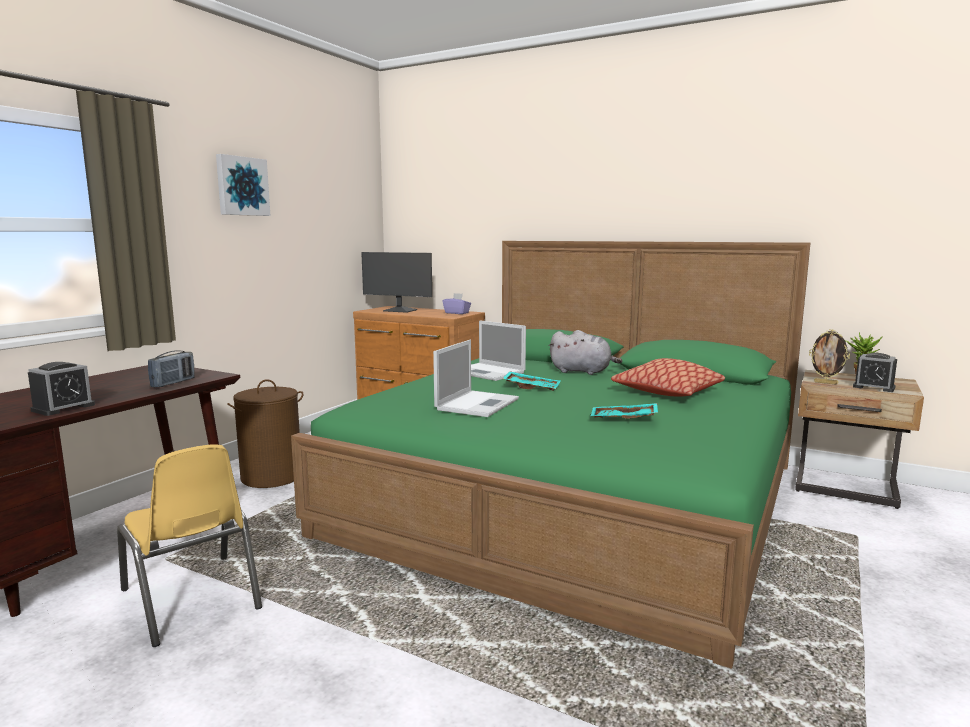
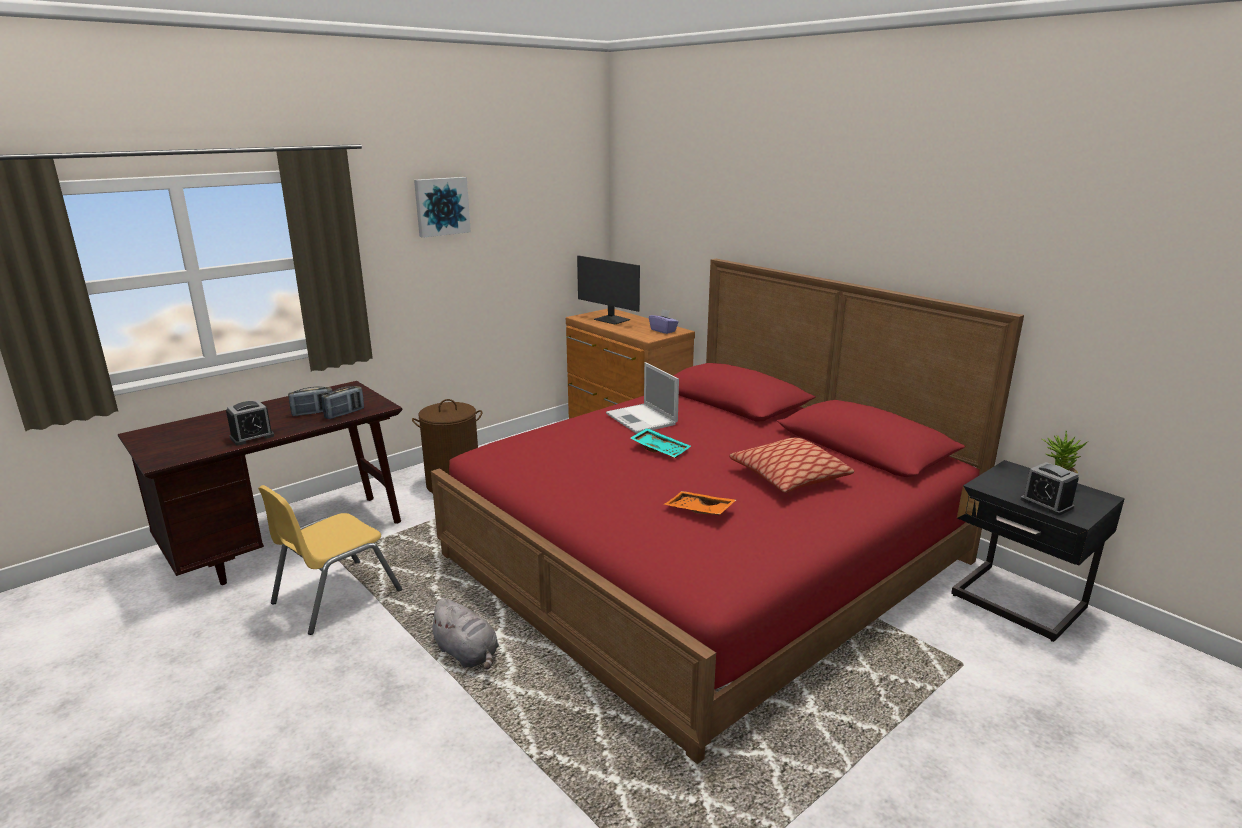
camera: 20 degrees right, 10 degrees up
(131, 385) = (313, 413): none -> radio
(191, 599) = (335, 596): yellow chair -> yellow chair turned 60 degrees clockwise
(478, 404) = (588, 466): laptop -> none
(575, 497) = (705, 557): green bed -> red bed
(583, 372) = (737, 431): grey plush toy -> grey plush toy (467, 654)
(623, 419) = (698, 511): turquoise tray -> orange tray
(826, 383) = (996, 487): picture frame -> none
(846, 489) = (1017, 604): beige nightstand -> black nightstand

